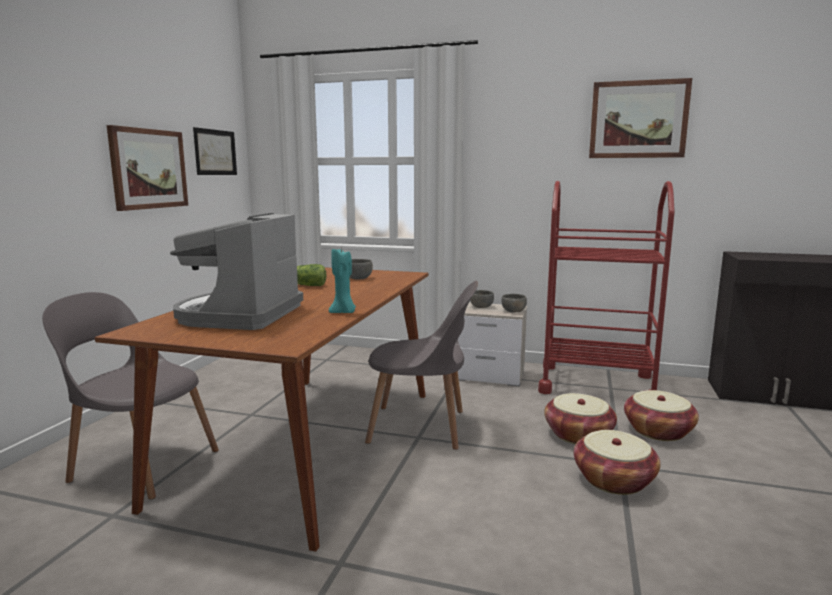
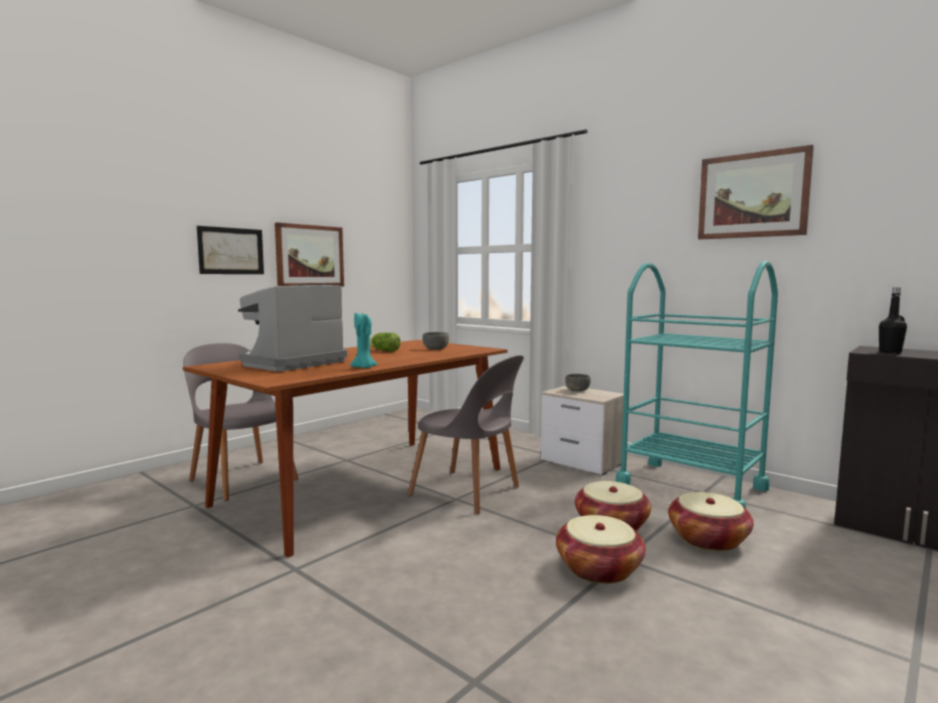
camera: 25 degrees right, 5 degrees down
(215, 152) = (377, 244): picture -> picture (231, 251)
(513, 311) = (603, 396): grey bowl -> none
(596, 384) = (691, 486): red cart -> turquoise cart
(760, 257) = (890, 352): none -> black bottle

